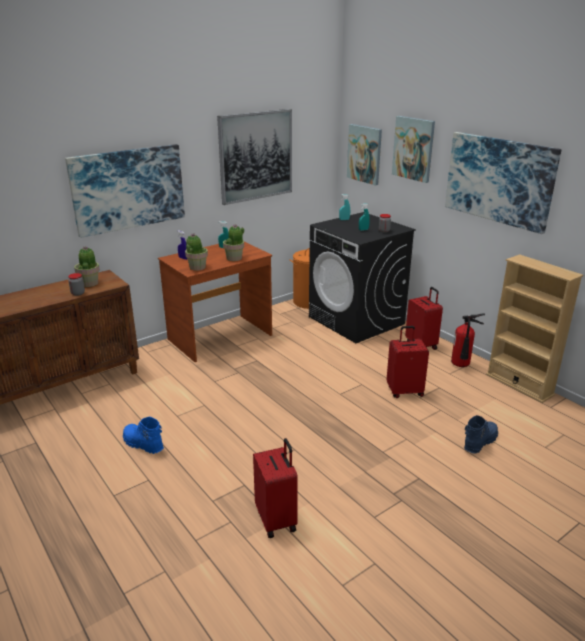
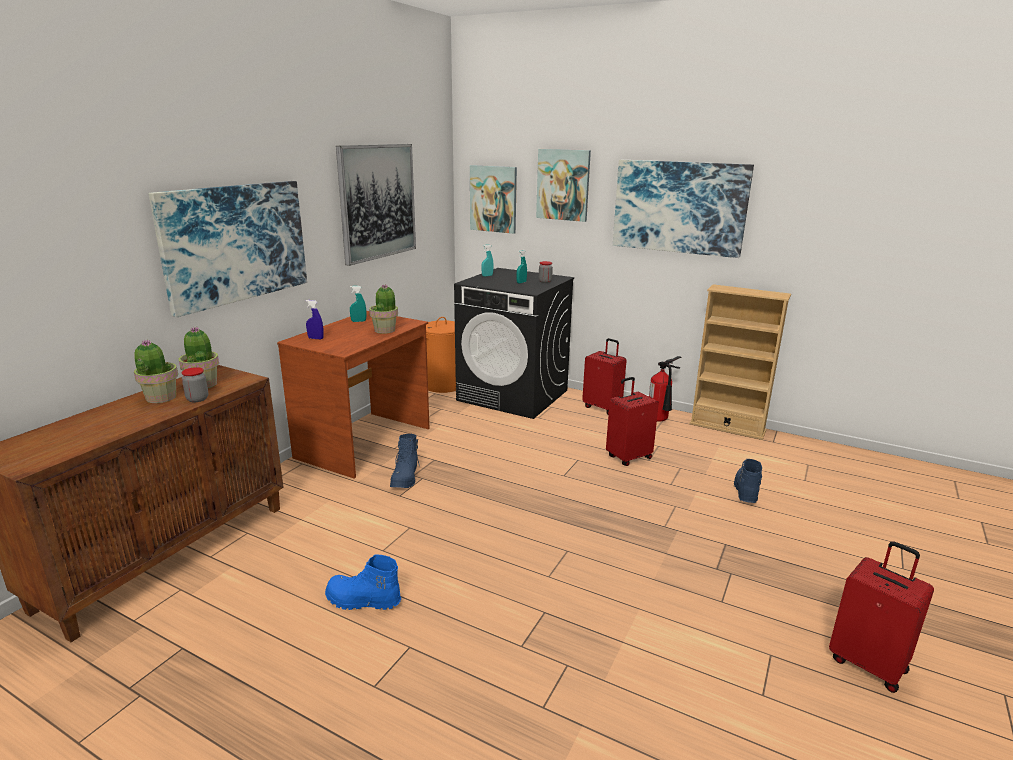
camera: 25 degrees left, 5 degrees down
(197, 267) = (347, 345): potted plant -> potted plant (160, 398)
(228, 369) = (405, 477): none -> blue boot
(277, 519) = (621, 642): red suitcase -> red suitcase (868, 663)

